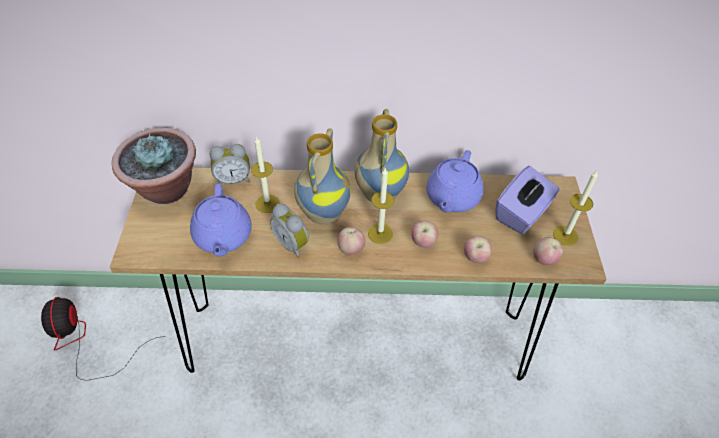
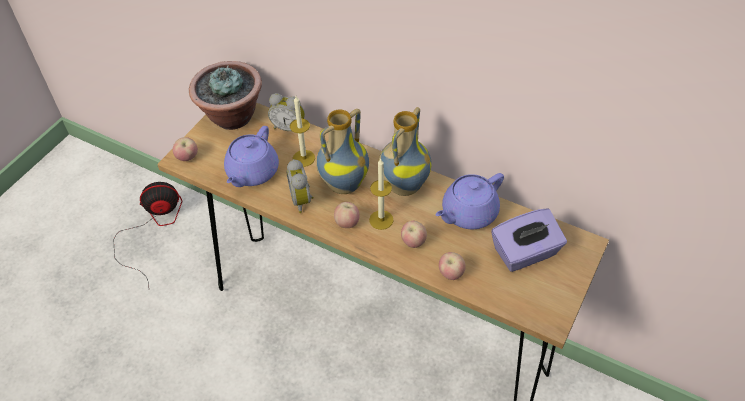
camera: 30 degrees right, 0 degrees up
(85, 342) = (153, 228): fan -> fan turned 60 degrees clockwise
(544, 259) = (514, 302): apple -> apple (187, 158)
(565, 235) = (553, 289): candle -> none

